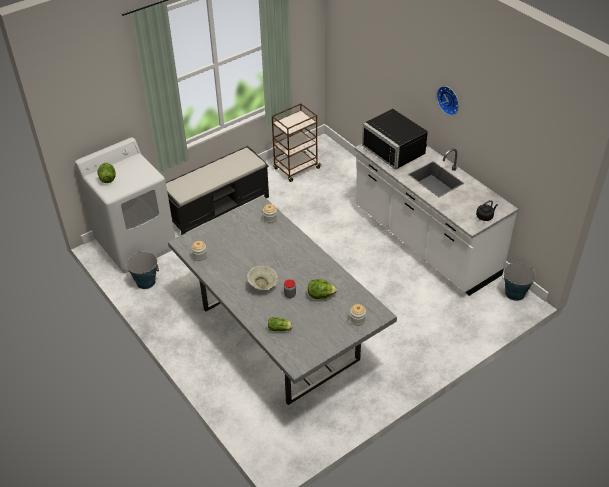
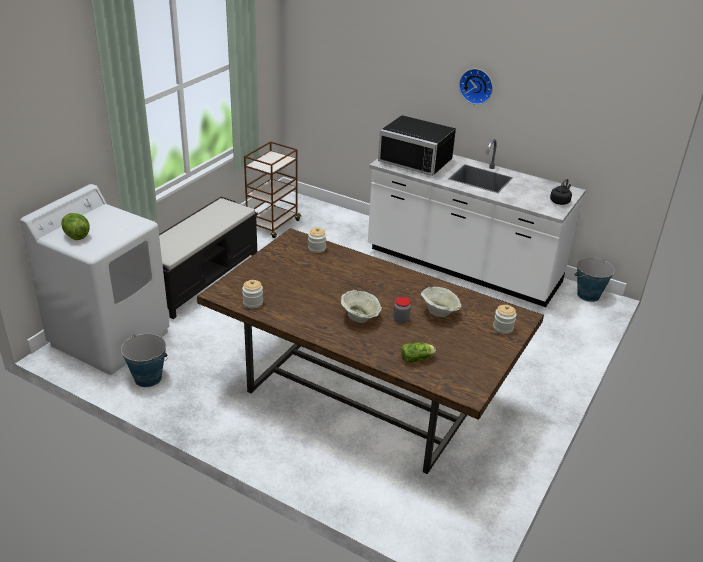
camera: 25 degrees left, 10 degrees down
(280, 335) = (364, 396): grey dining table -> brown dining table
(321, 295) = (439, 312): lettuce -> beige bowl

